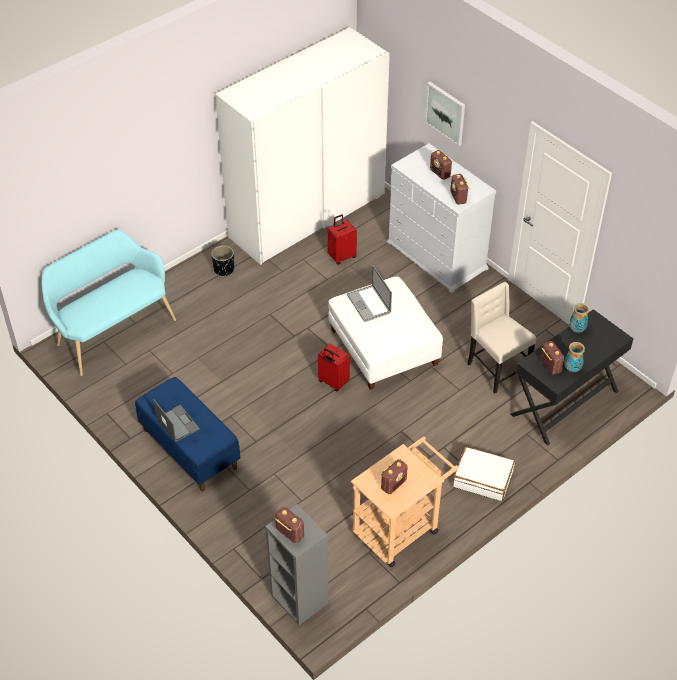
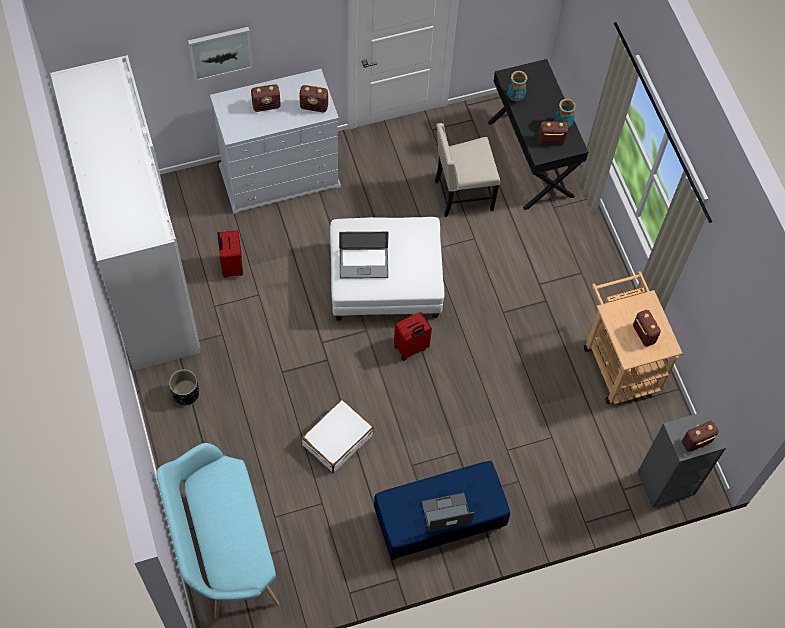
camera: 70 degrees left, 15 degrees up
(483, 479) = (590, 268): white suitcase -> white suitcase (337, 439)

